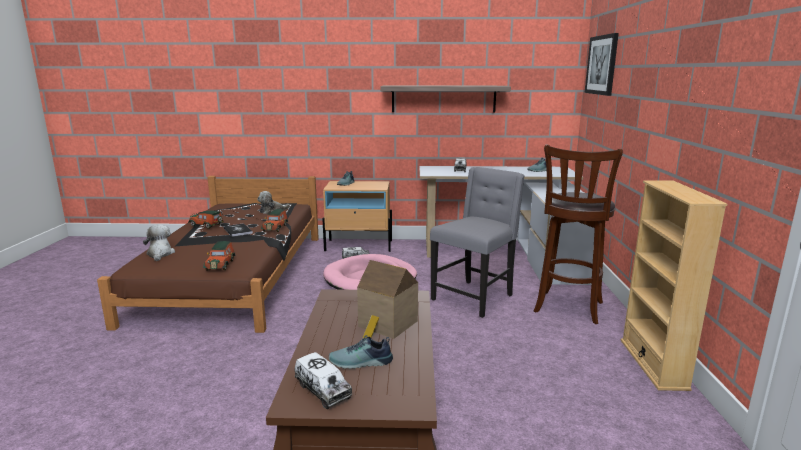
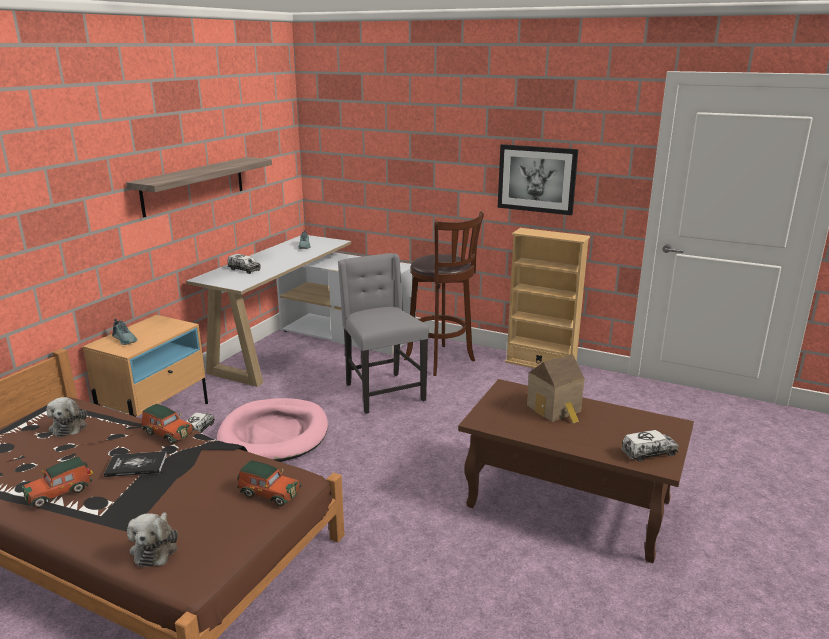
camera: 65 degrees left, 5 degrees up
(160, 254) = (155, 548): plush toy -> plush toy turned 105 degrees counterclockwise
(361, 363) = (613, 432): shoe -> none
(602, 65) = (346, 126): picture -> picture (537, 179)

